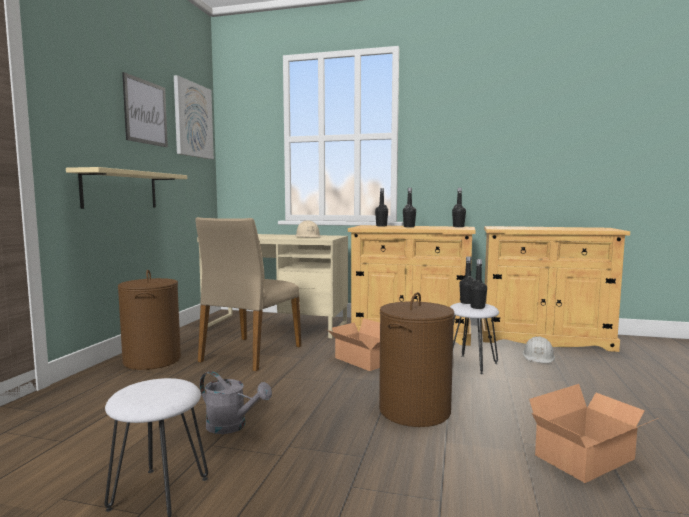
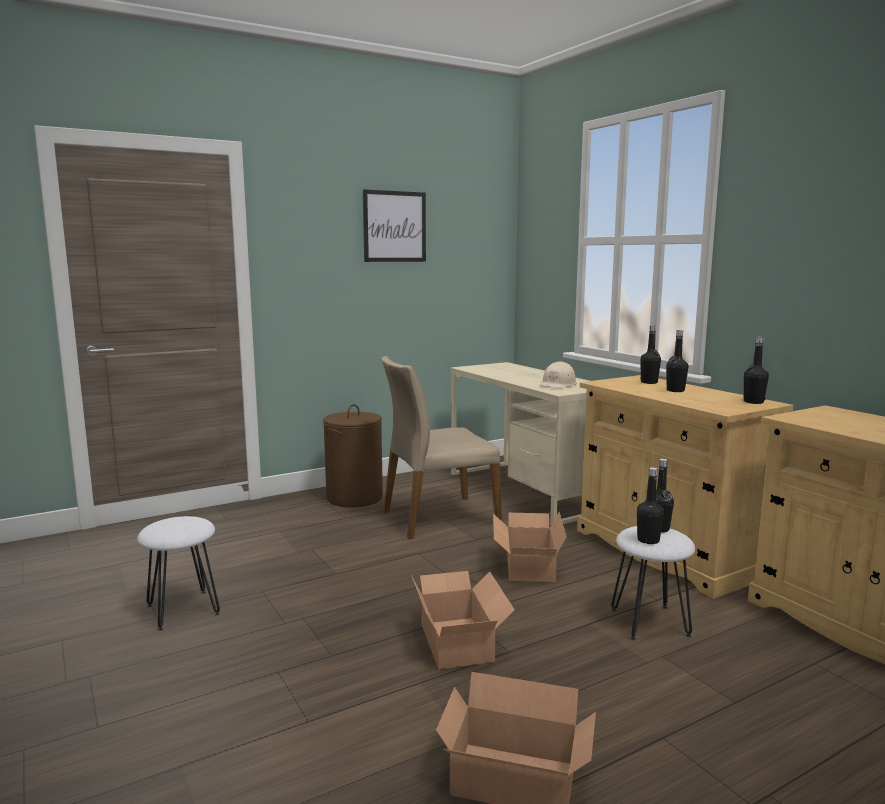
camera: 45 degrees right, 5 degrees up
(120, 190) = (353, 315): beige shelf -> none
(193, 120) = (473, 221): picture -> none
(232, 426) = (299, 583): grey watering can -> none
(414, 410) = (459, 640): brown laundry basket -> cardboard box
(538, 357) = (785, 655): white hard hat -> none

